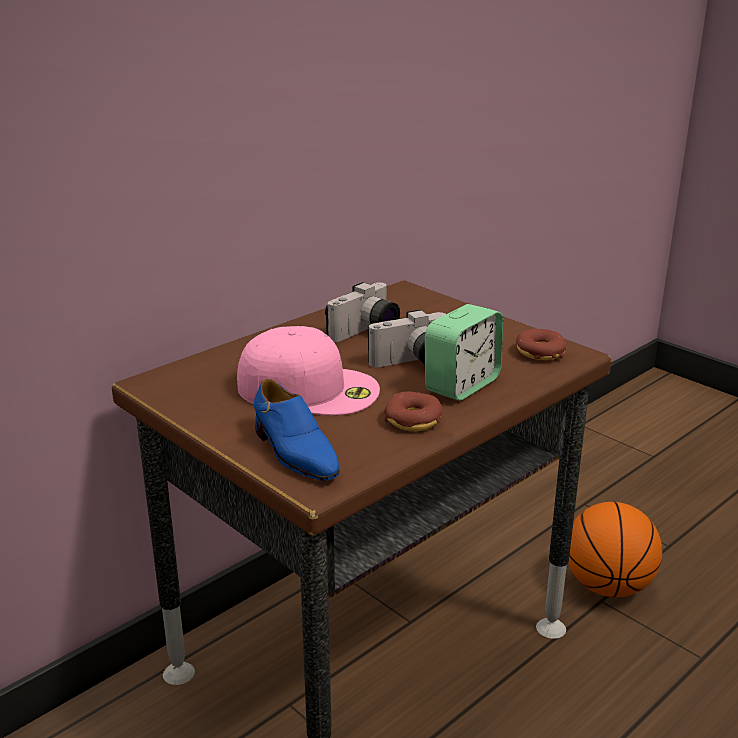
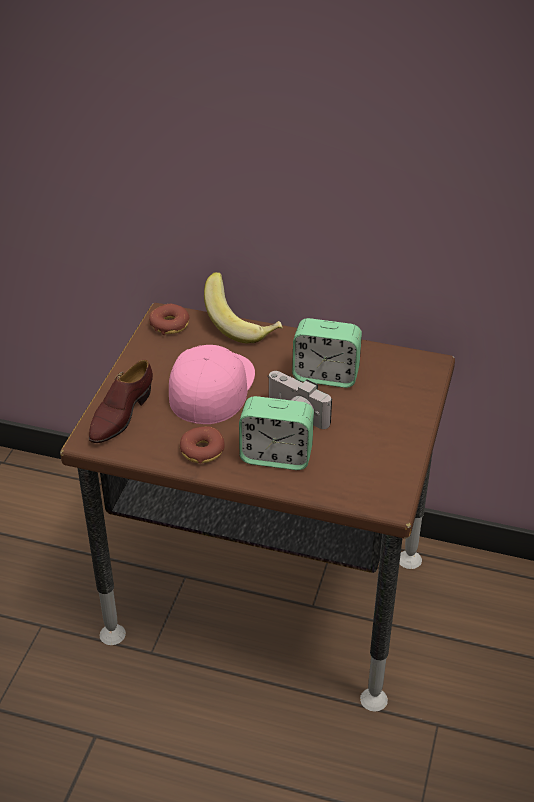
camera: 60 degrees right, 15 degrees up
(232, 347) = (243, 325): none -> banana
(294, 453) = (120, 415): blue shoe -> brown shoe
(310, 388) = (211, 385): pink cap -> pink cap turned 150 degrees counterclockwise
(366, 332) = (325, 375): camera -> alarm clock
(540, 352) = (373, 480): donut -> donut (170, 324)
(607, 586) = (462, 723): basketball -> none

